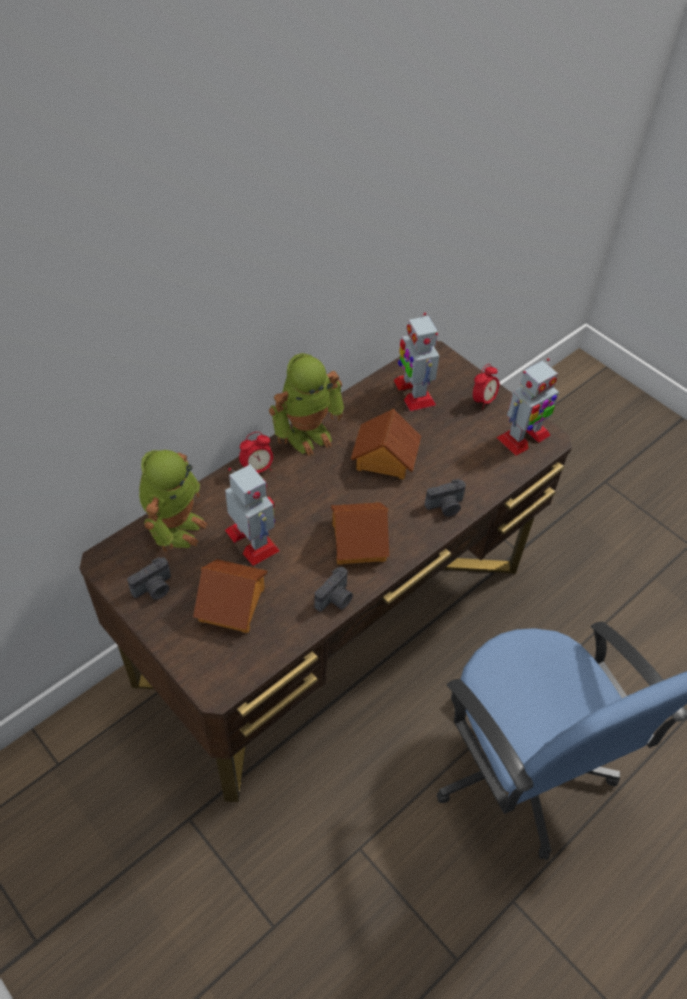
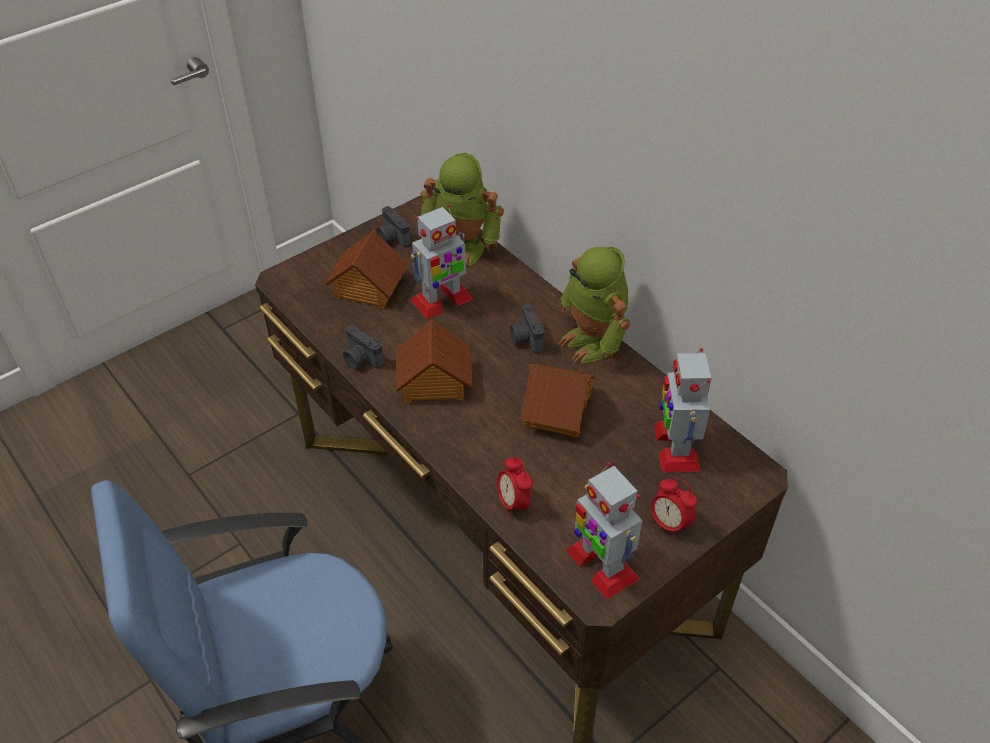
camera: 95 degrees right, 5 degrees down
(257, 469) = (538, 302): alarm clock -> alarm clock (513, 503)
(414, 392) = (676, 446): toy robot -> toy robot turned 75 degrees counterclockwise
(445, 507) = (478, 463): camera -> camera (525, 339)

